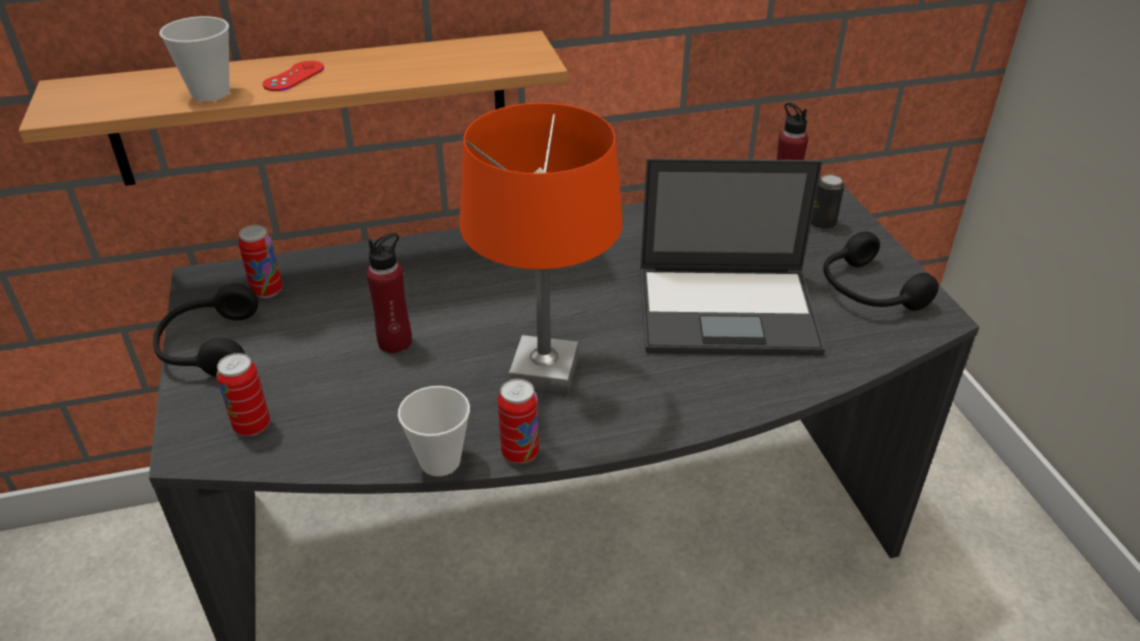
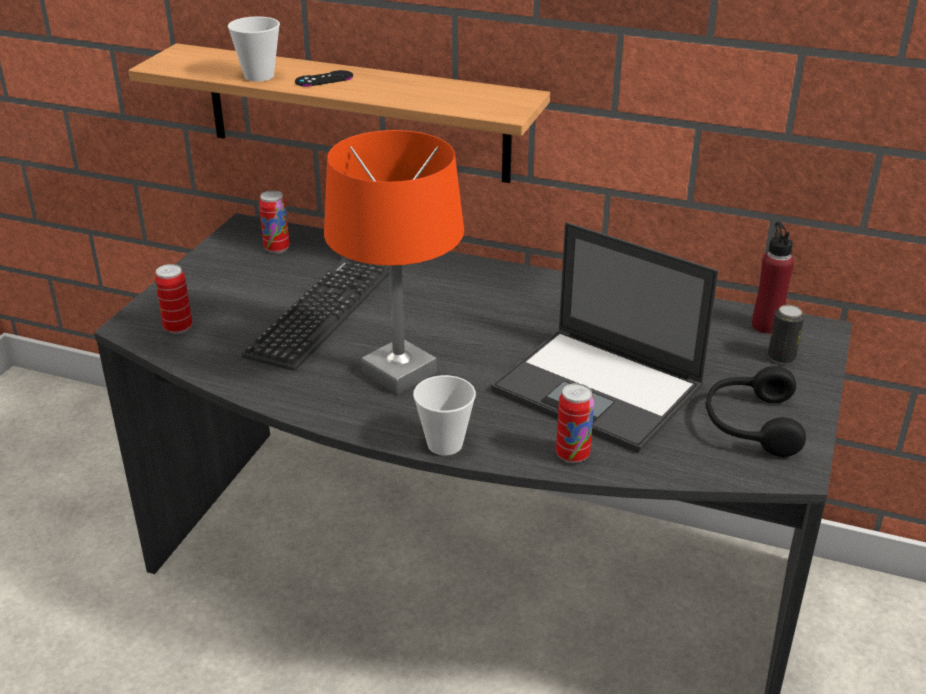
camera: 35 degrees right, 5 degrees down
(208, 346) = (204, 270): black headphones -> none
(294, 76) = (324, 79): red game controller -> black game controller
(395, 342) = (321, 312): red bottle -> keyboard
(440, 461) = (264, 397): cup -> cup (445, 444)
(520, 453) = (320, 416): can -> can (572, 455)

